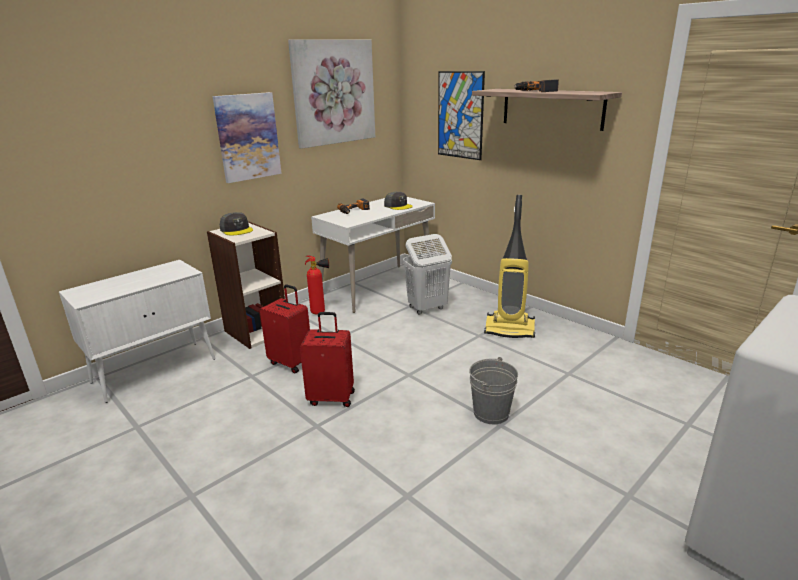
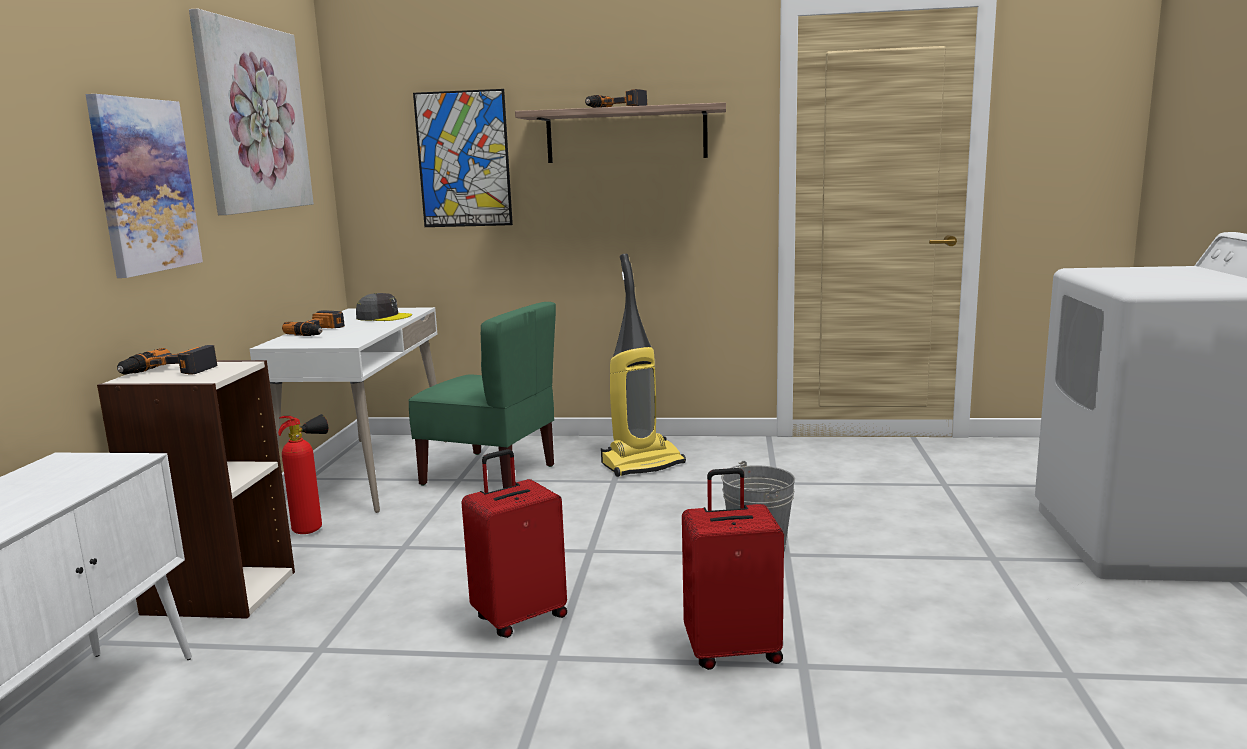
camera: 40 degrees left, 10 degrees down
(236, 230) = (169, 371): grey cap -> power drill
(291, 362) = (370, 605): red suitcase -> red suitcase (732, 650)
(427, 308) = (490, 474): white laundry basket -> green chair

